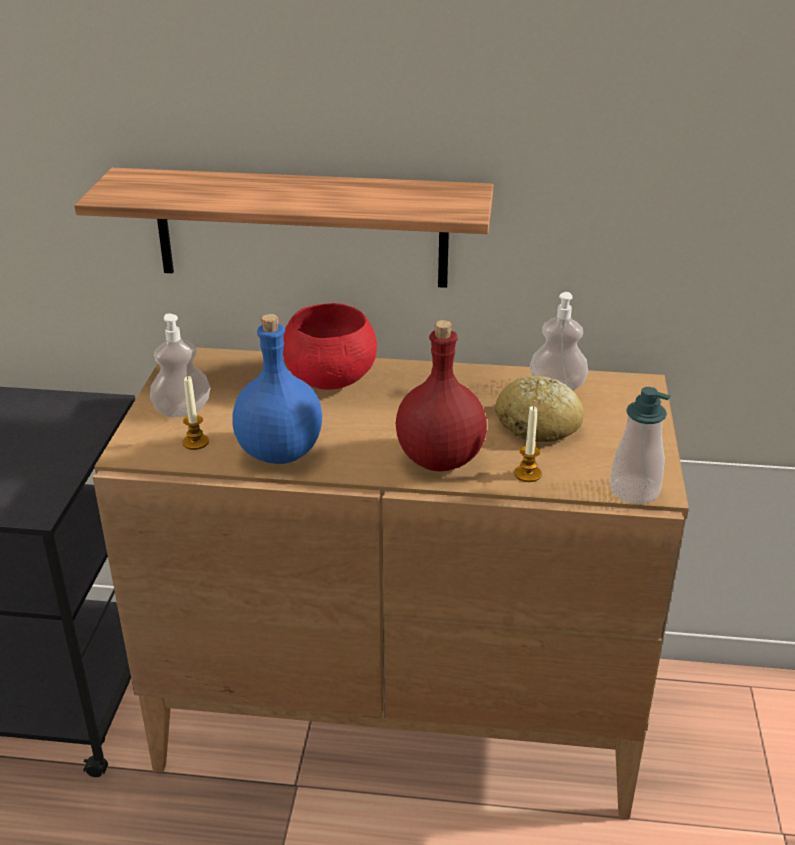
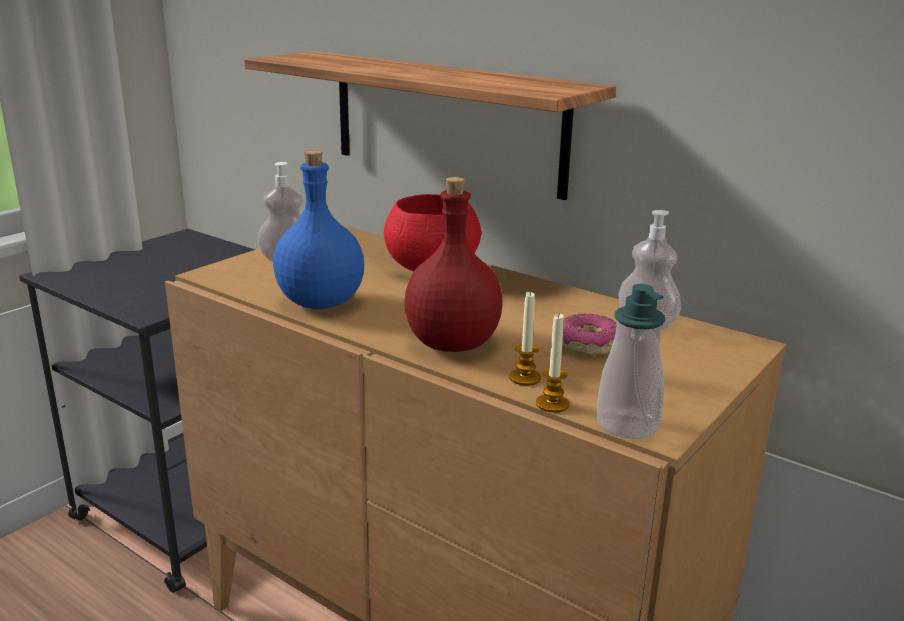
camera: 30 degrees right, 10 degrees down
(195, 442) = (266, 280): candle -> candle (552, 404)
(539, 424) = (588, 345): bread -> donut

